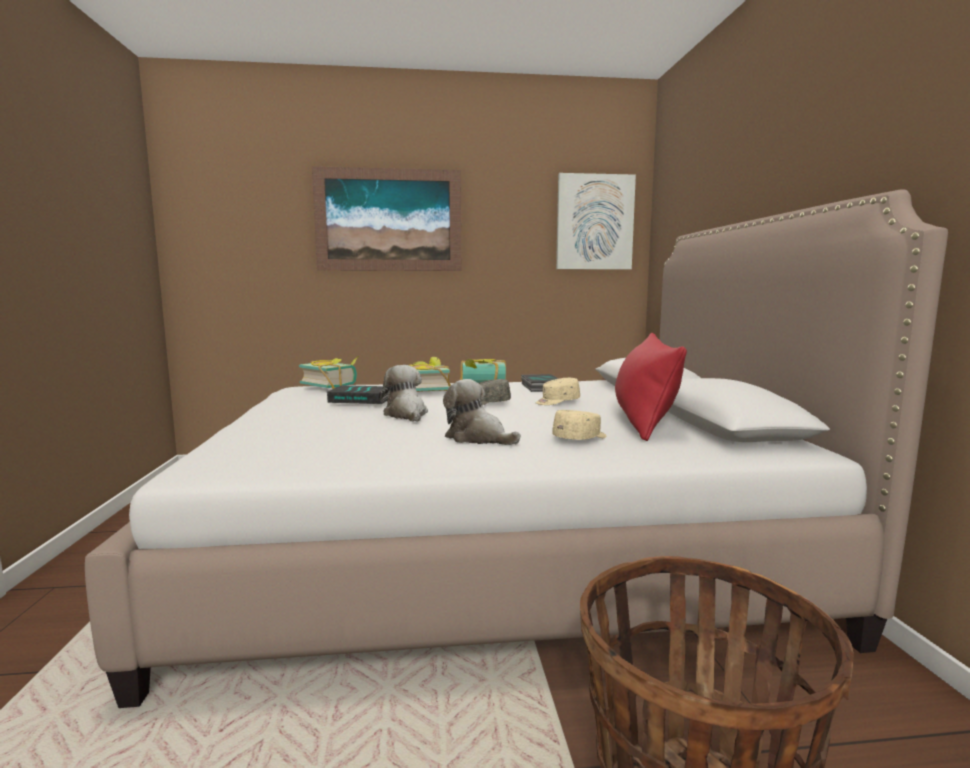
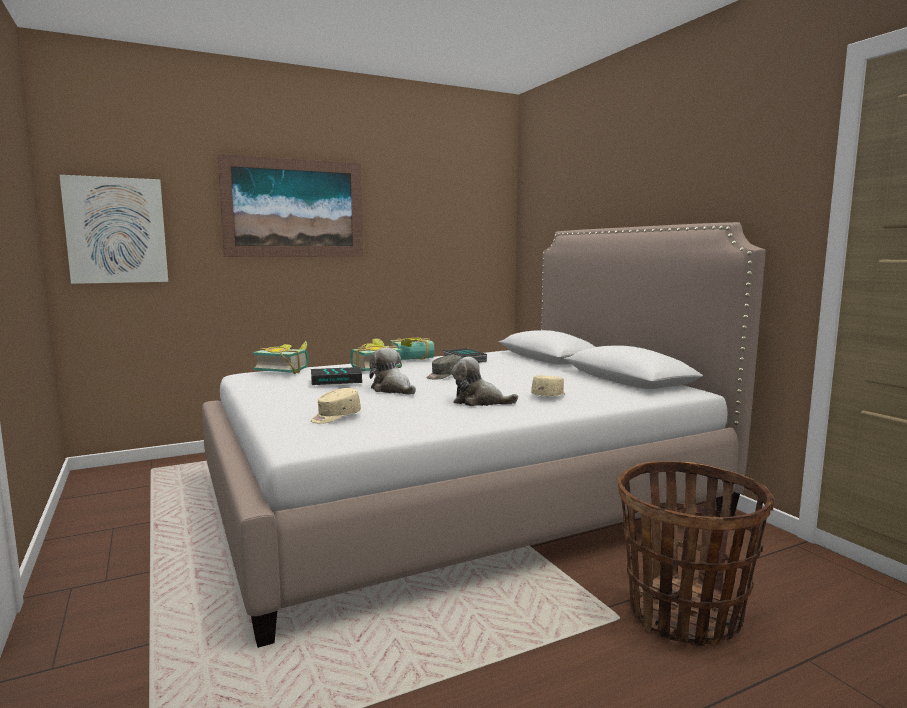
camera: 20 degrees left, 0 degrees up
(557, 402) = (495, 371): beige cap -> beige cap (335, 417)
(594, 222) = (473, 213): picture -> picture (116, 230)
(644, 420) = (574, 380): red pillow -> none

